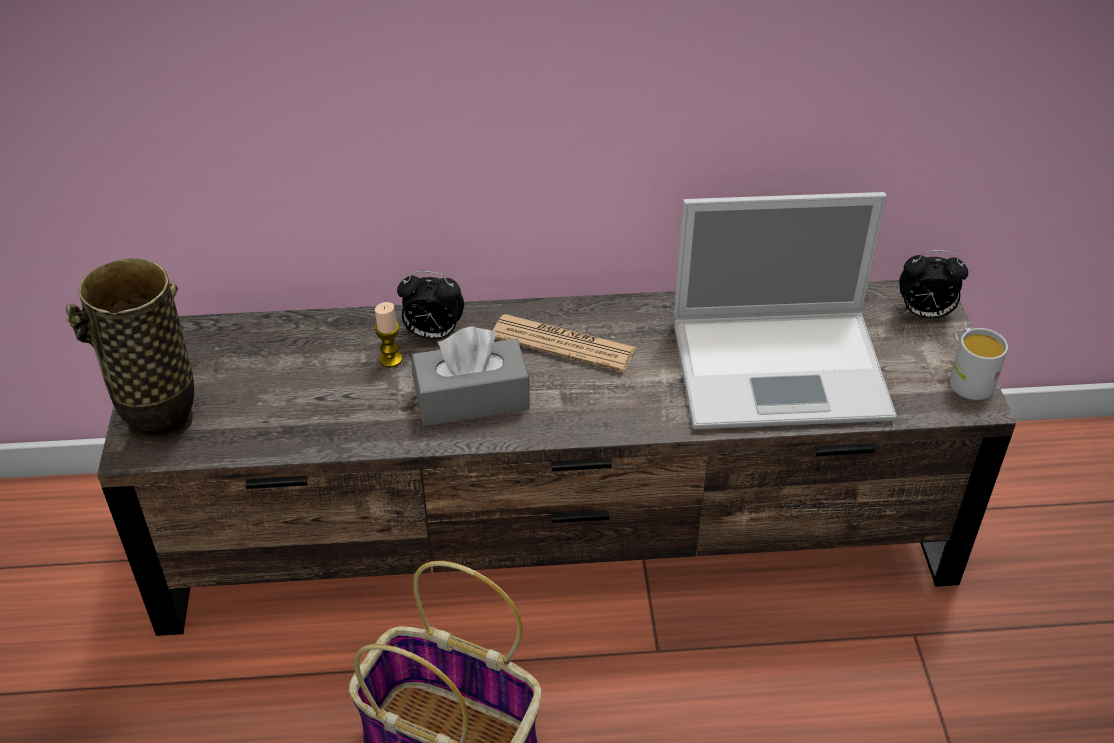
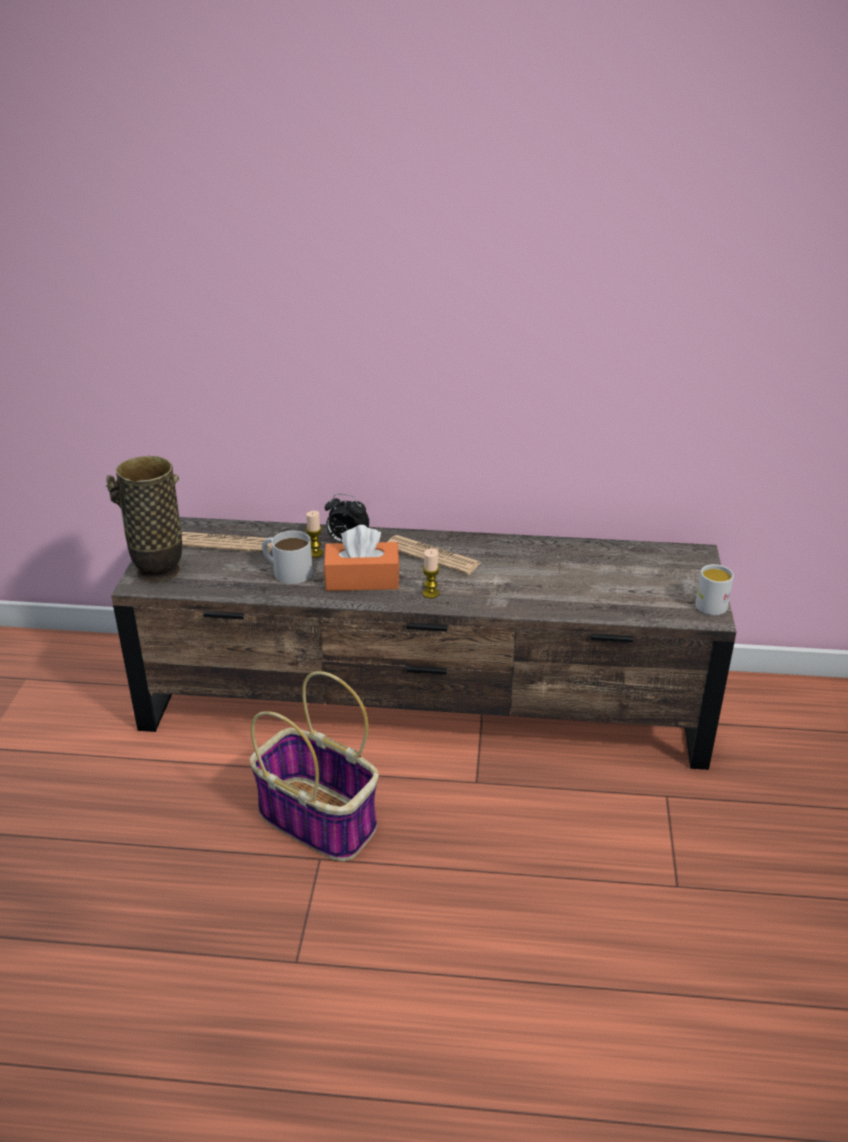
camera: 10 degrees right, 10 degrees down
(252, 358) = (226, 543): none -> newspaper
(356, 396) = (286, 570): none -> white mug
(472, 398) = (362, 579): grey tissue box -> orange tissue box
(577, 411) = (430, 593): none -> candle
(784, 368) = (580, 584): laptop -> none
(924, 314) = (690, 563): alarm clock -> none

